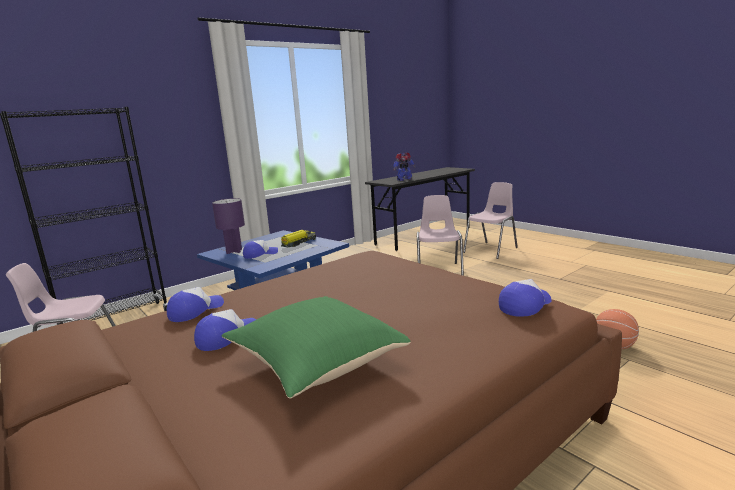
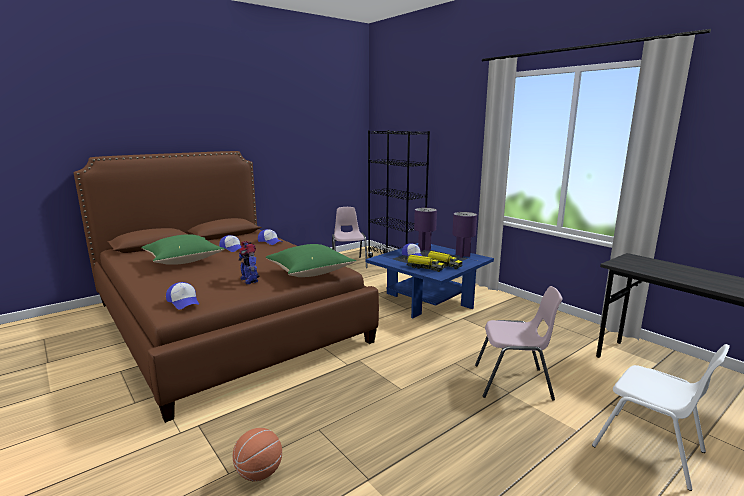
camera: 90 degrees right, 0 degrees up
(269, 238) = (463, 255): none -> purple table lamp
(307, 249) = (424, 268): none -> toy truck
(380, 264) = (310, 273): none -> green pillow
(404, 179) = (656, 270): toy robot -> toy robot (249, 280)
(491, 250) = (650, 450): pink chair -> white chair

